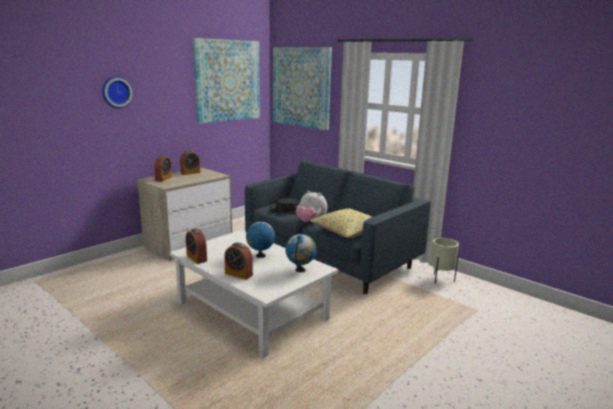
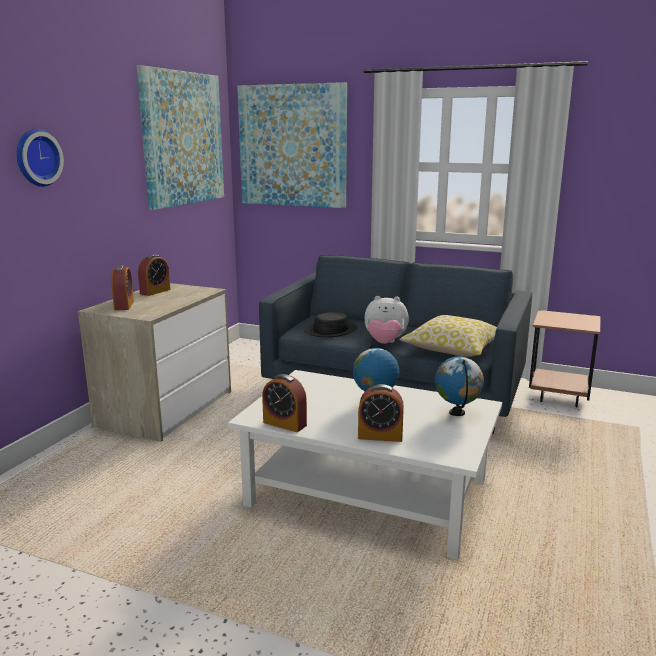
camera: 20 degrees left, 0 degrees up
(441, 279) = (558, 397): beige planter -> brown side table

